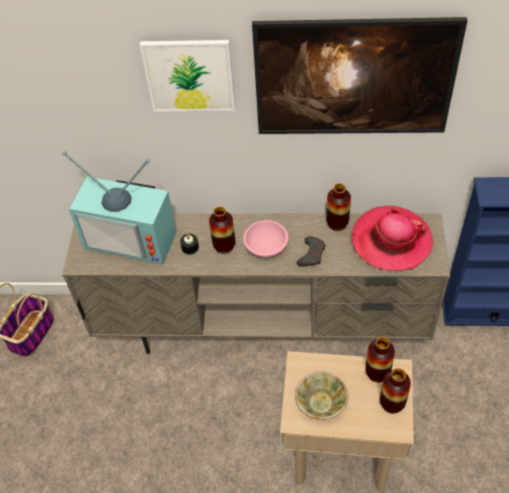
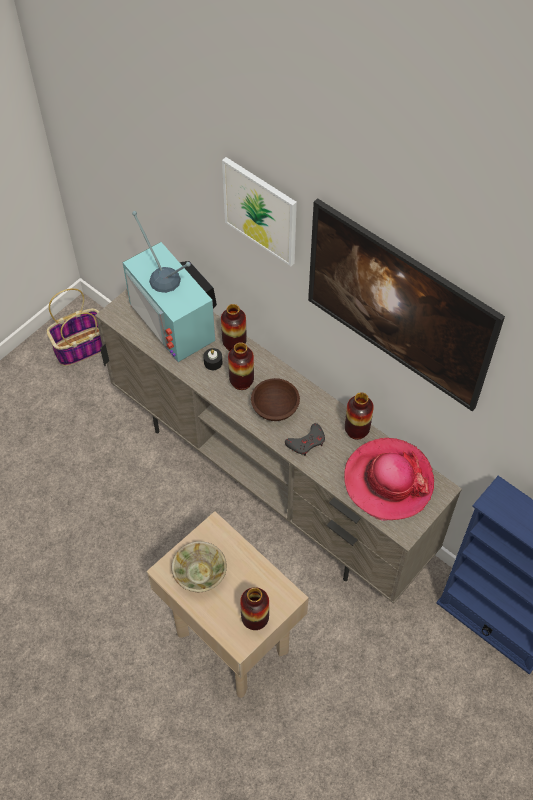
camera: 35 degrees right, 5 degrees up
(267, 247) = (275, 408): pink bowl -> brown bowl
(377, 373) = (268, 585): vase -> vase (234, 344)

